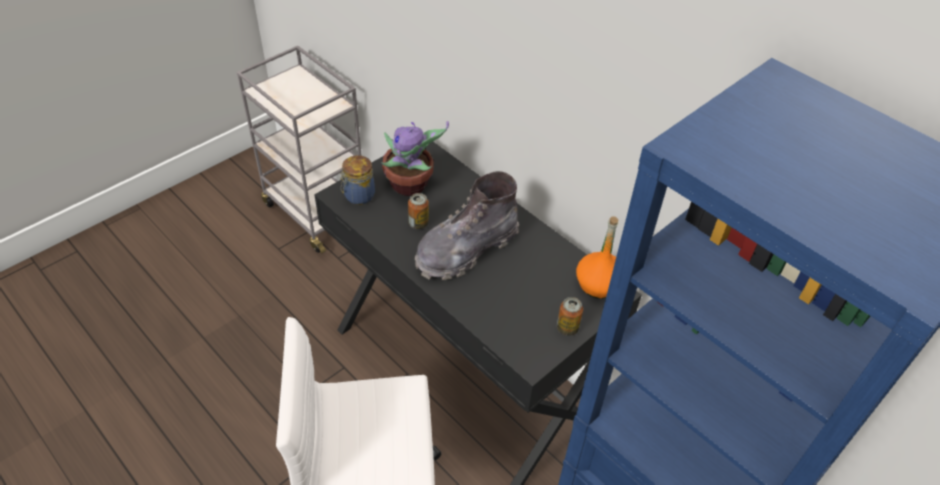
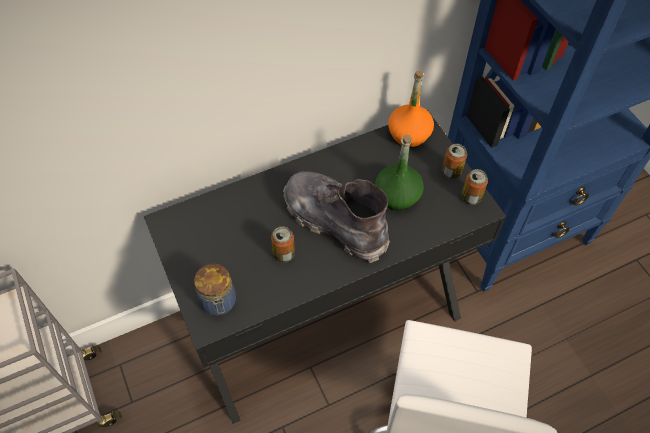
camera: 70 degrees left, 10 degrees up
(410, 186) = (224, 248): potted plant -> none
(466, 250) = (335, 222): grey boot -> grey boot turned 150 degrees clockwise
(516, 289) = (397, 196): none -> green bottle
(542, 350) = (471, 197): none -> can

